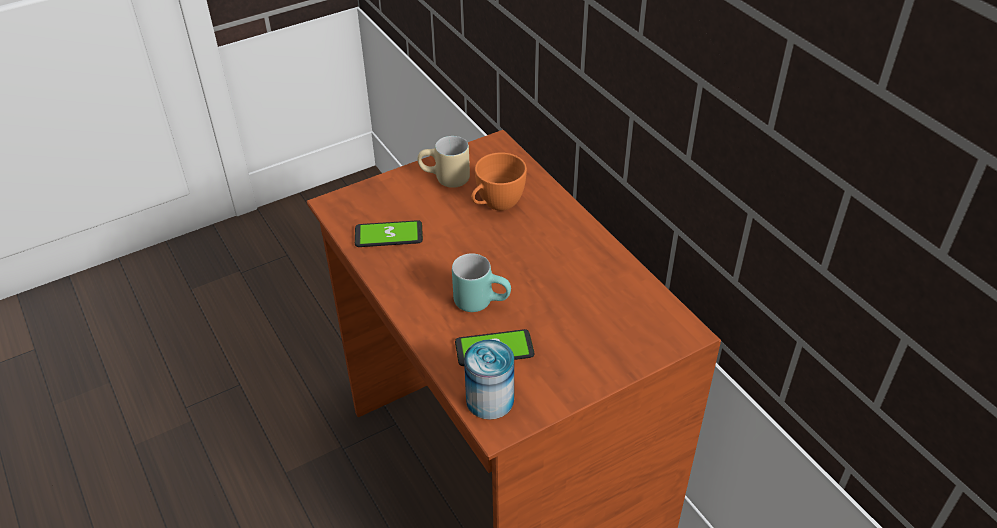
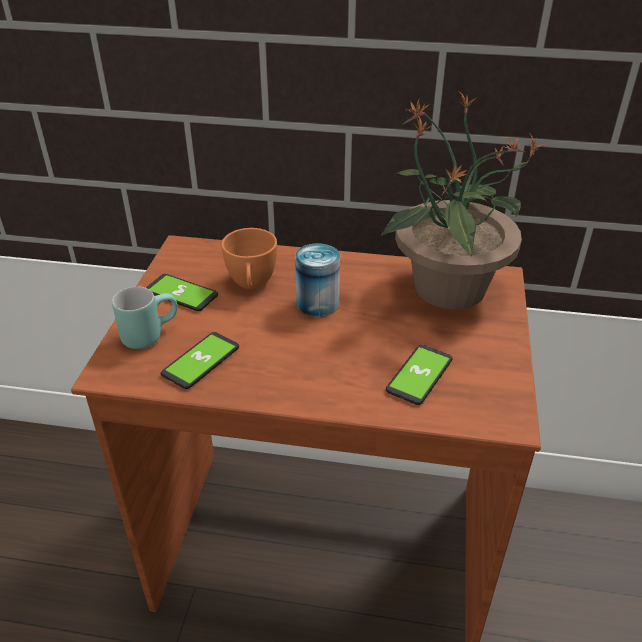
camera: 50 degrees left, 5 degrees down
(445, 180) = (181, 293): beige mug -> phone
(482, 301) = (355, 351): turquoise mug -> turquoise mug (149, 333)
(490, 400) = (476, 409): can -> can (317, 303)
(623, 308) = (447, 289): none -> potted plant

